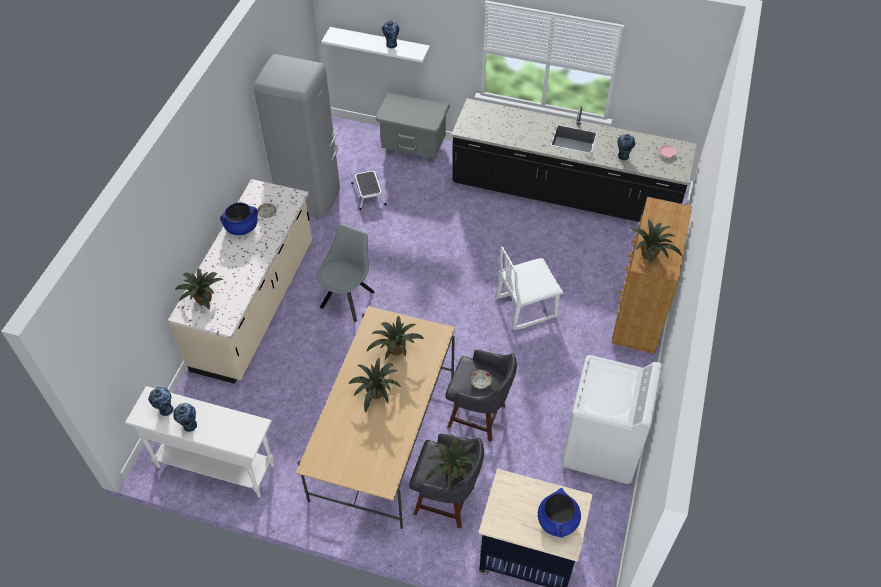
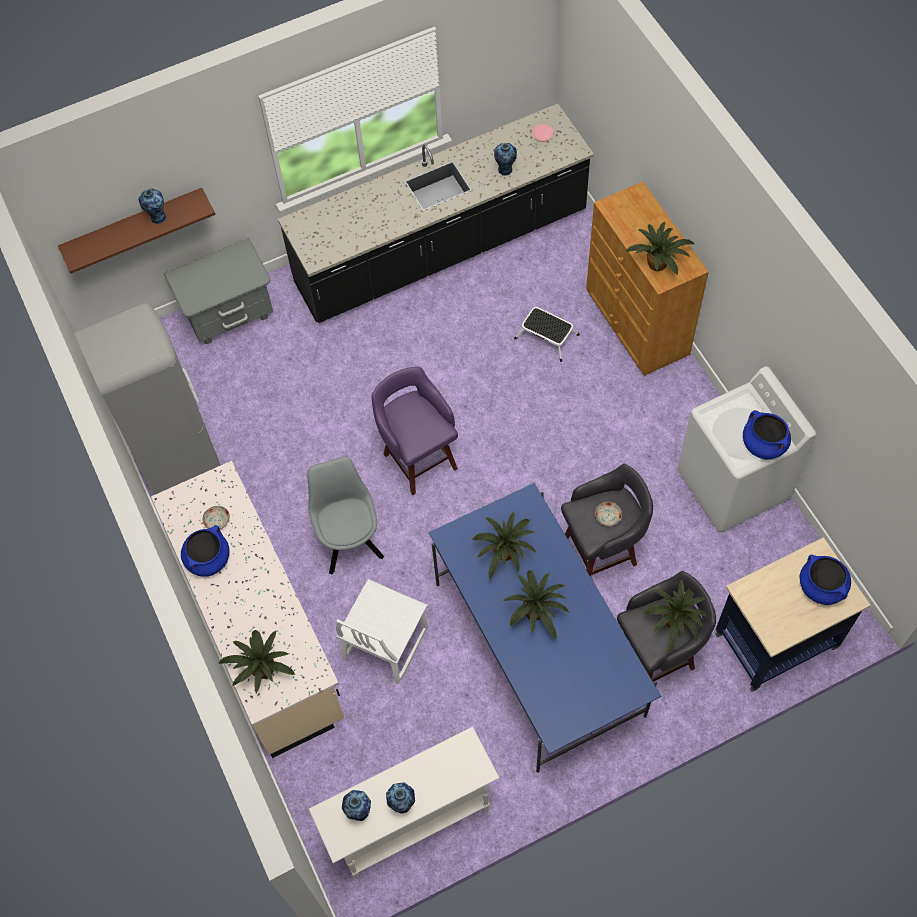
camera: 40 degrees left, 10 degrees up
(368, 194) = (239, 407): black step ladder -> black step ladder (546, 337)
(380, 44) = (134, 225): white shelf -> brown shelf
(384, 438) = (538, 648): beige dining table -> blue dining table
(431, 288) = (418, 458): none -> purple stool
(525, 307) = (528, 403): white chair -> white chair (384, 643)
(611, 408) = (763, 444): none -> blue cooking pot

